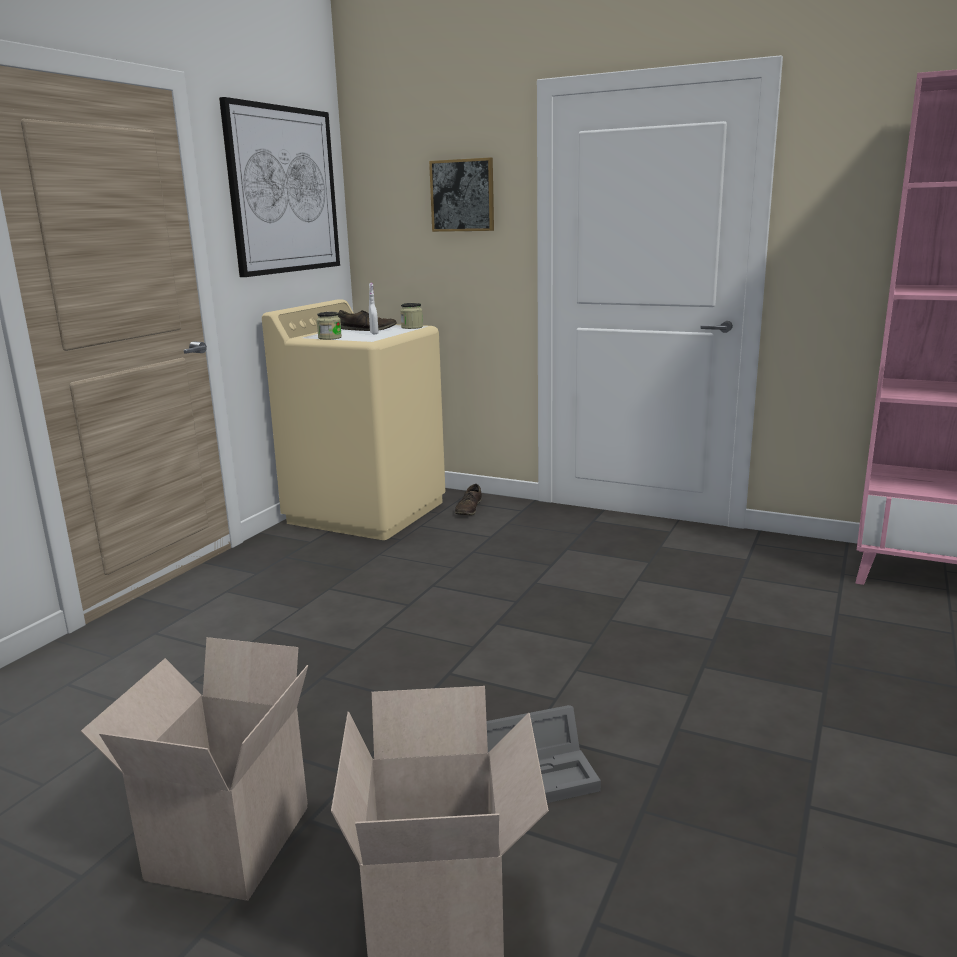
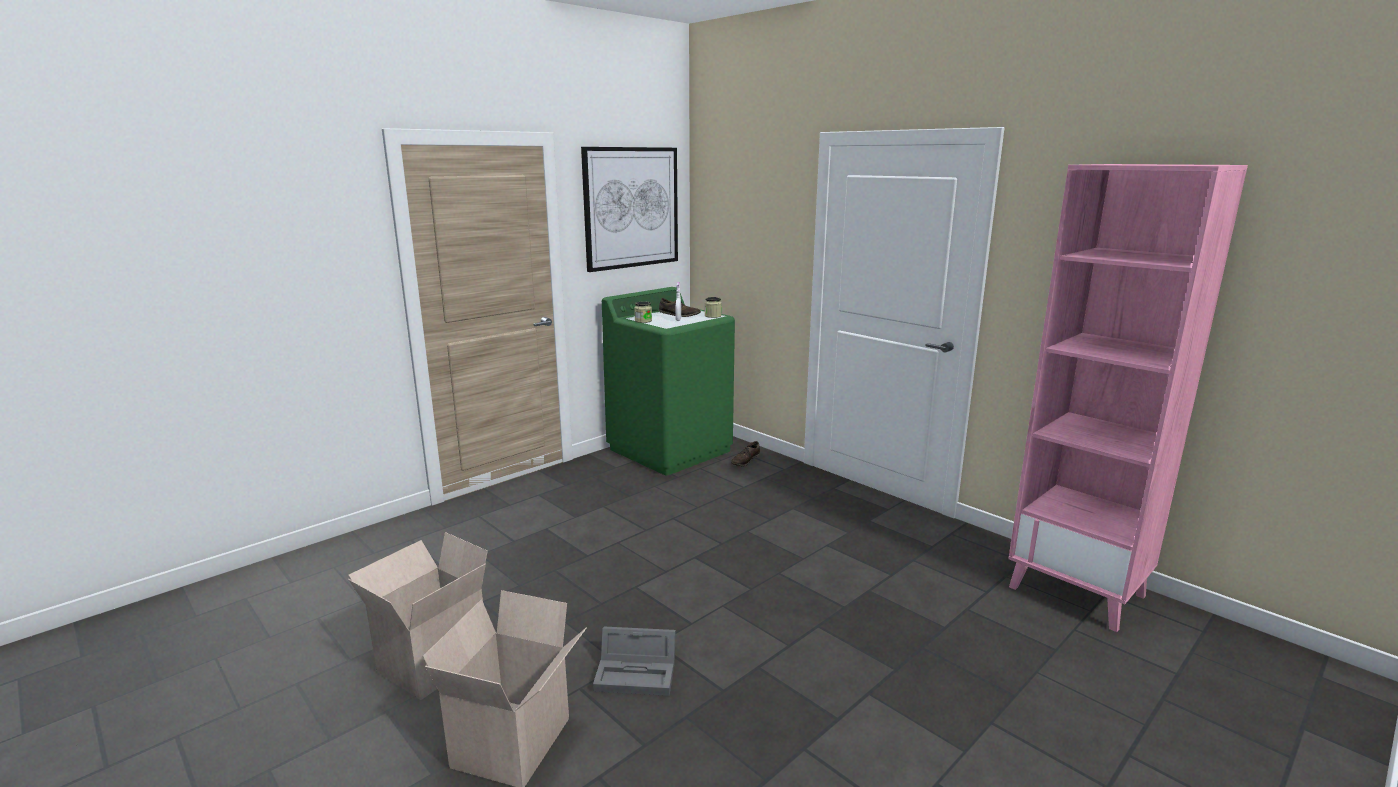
camera: 20 degrees right, 0 degrees up
(367, 512) = (670, 450): beige washing machine -> green washing machine
(462, 195) = (765, 216): picture -> none

